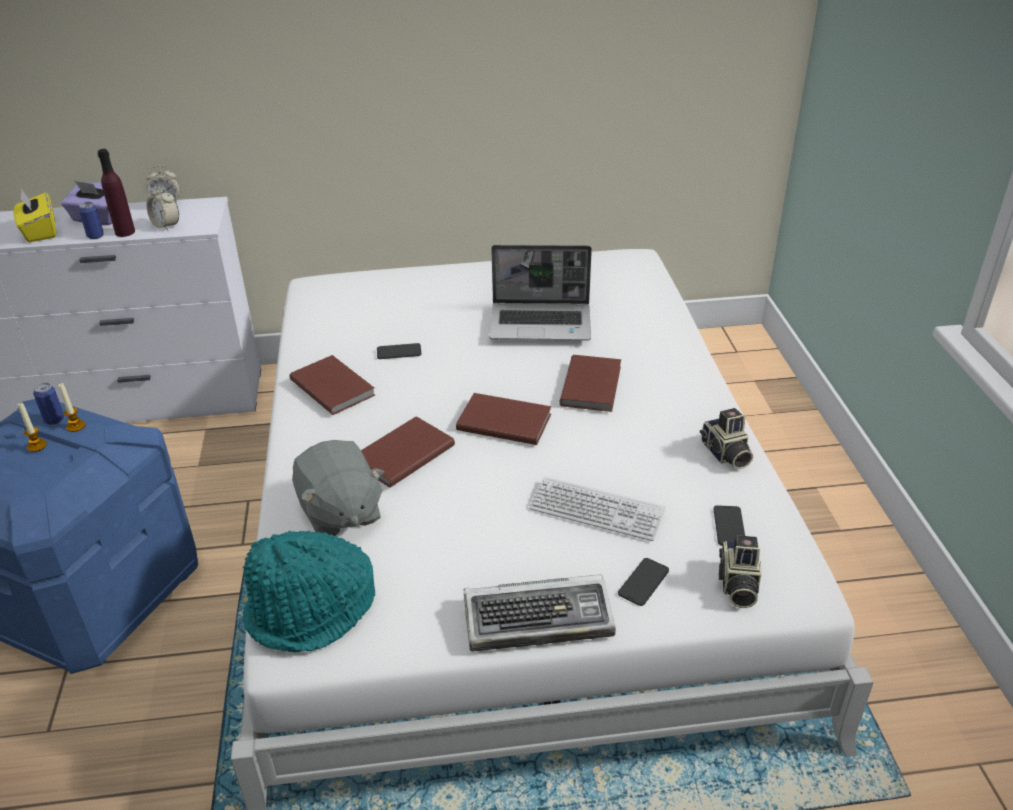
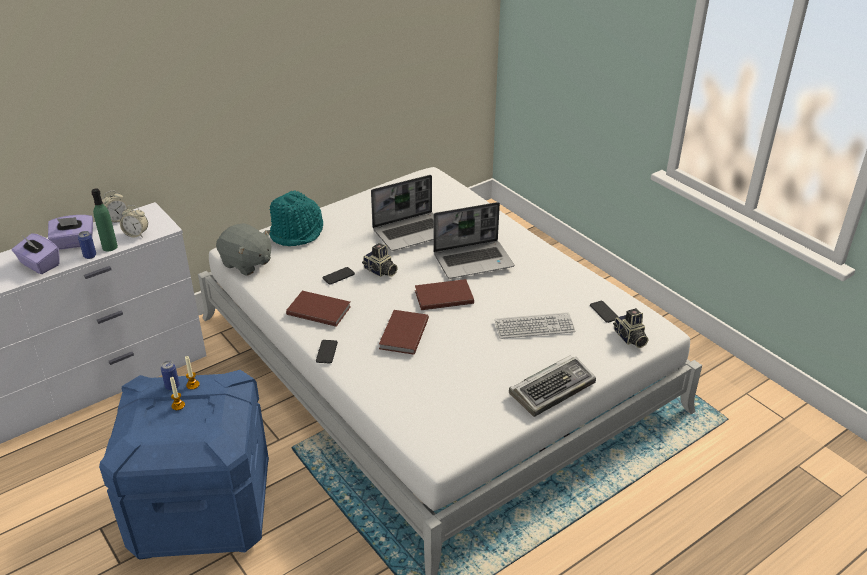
camera: 30 degrees left, 0 degrees up
(40, 232) = (39, 264): yellow tissue box -> purple tissue box
(125, 232) = (110, 247): purple bottle -> green bottle
(312, 610) = (433, 431): turquoise hat -> turquoise hat (297, 232)
(340, 512) = (396, 378): grey plush toy -> grey plush toy (246, 263)
(593, 385) = (474, 260): brown book -> laptop
(643, 582) = (586, 353): phone -> phone (326, 352)
(725, 454) = (573, 276): camera -> camera (380, 271)

